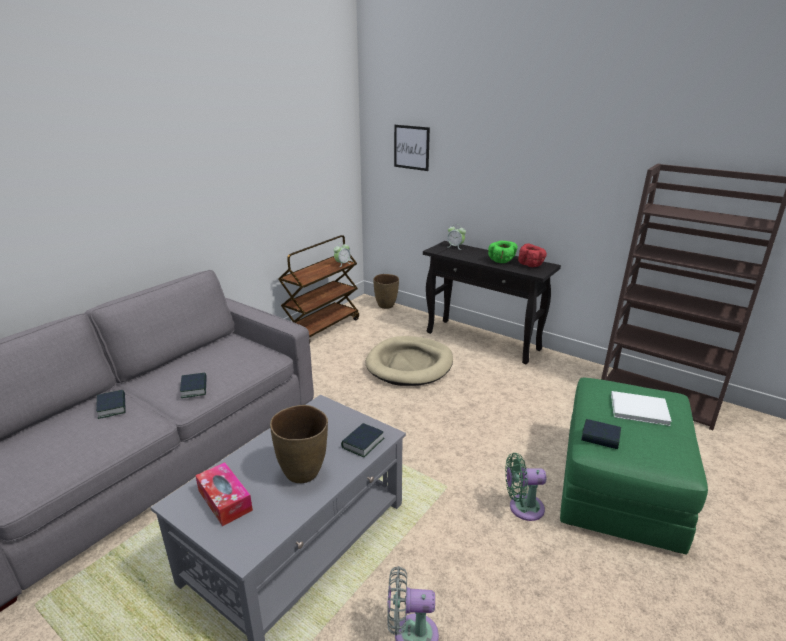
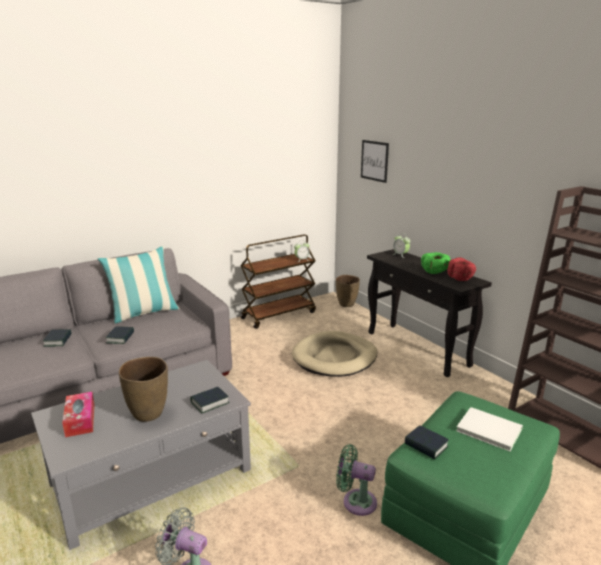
camera: 20 degrees right, 5 degrees down
(199, 353) = (144, 313): none -> pillow

